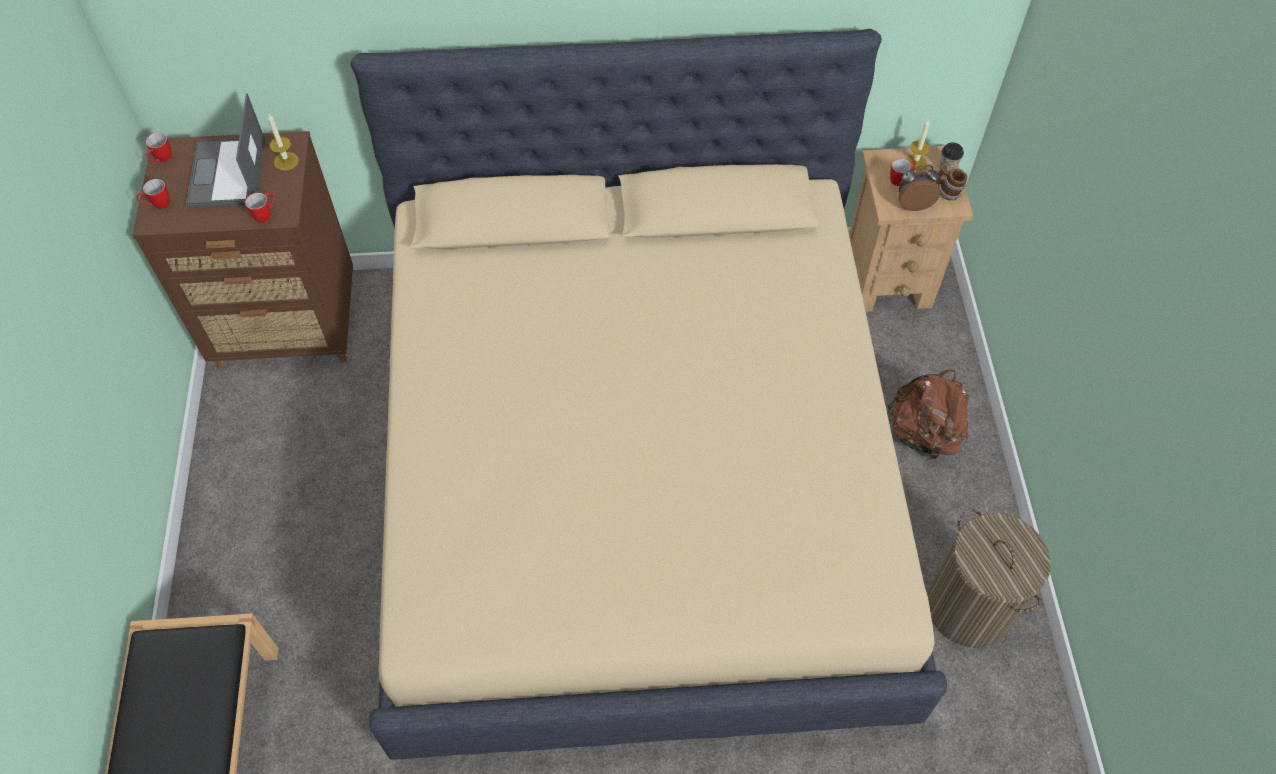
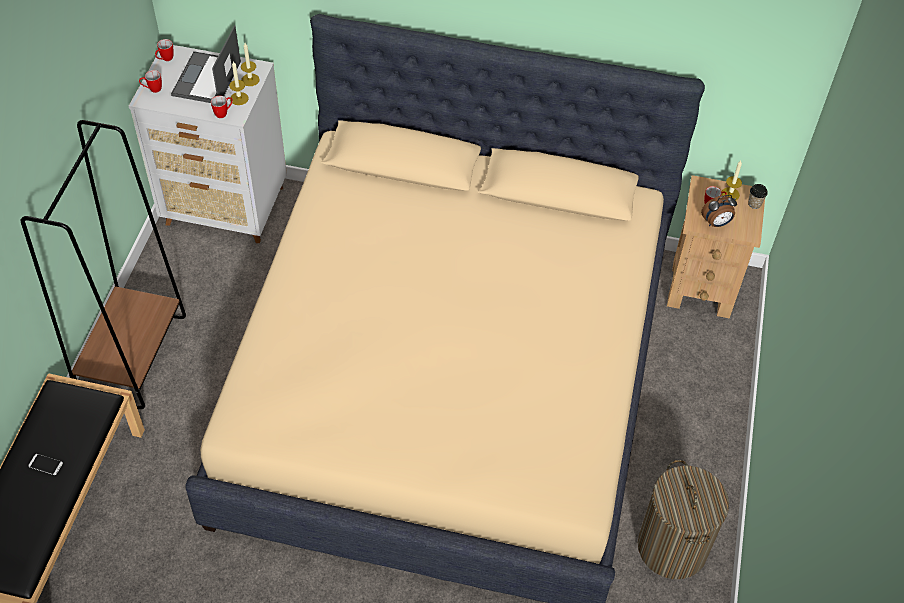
camera: 15 degrees right, 5 degrees down
(169, 753) = (45, 464): none -> phone
(231, 554) = (133, 356): none -> clothes rack
(280, 190) = (239, 98): none -> candle
(288, 324) = (226, 206): brown dresser -> white dresser
(913, 203) = (716, 223): alarm clock -> alarm clock turned 150 degrees clockwise
(923, 434) = (685, 411): brown backpack -> none
(947, 193) = (746, 222): mug -> none

